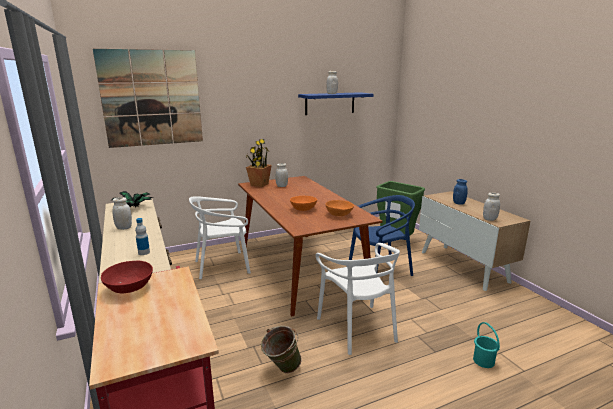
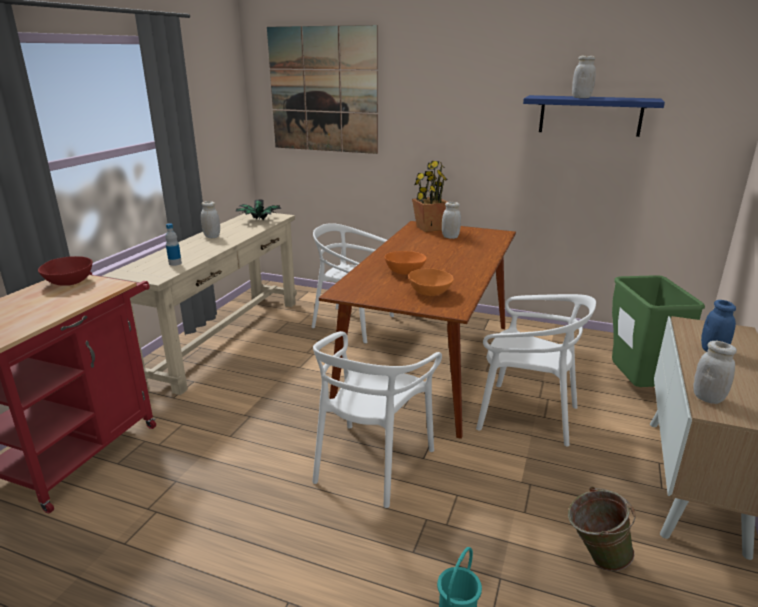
camera: 45 degrees right, 5 degrees up
(281, 369) = (235, 452): green bucket -> green bucket (594, 557)
(380, 271) = (526, 415): blue chair -> white chair

